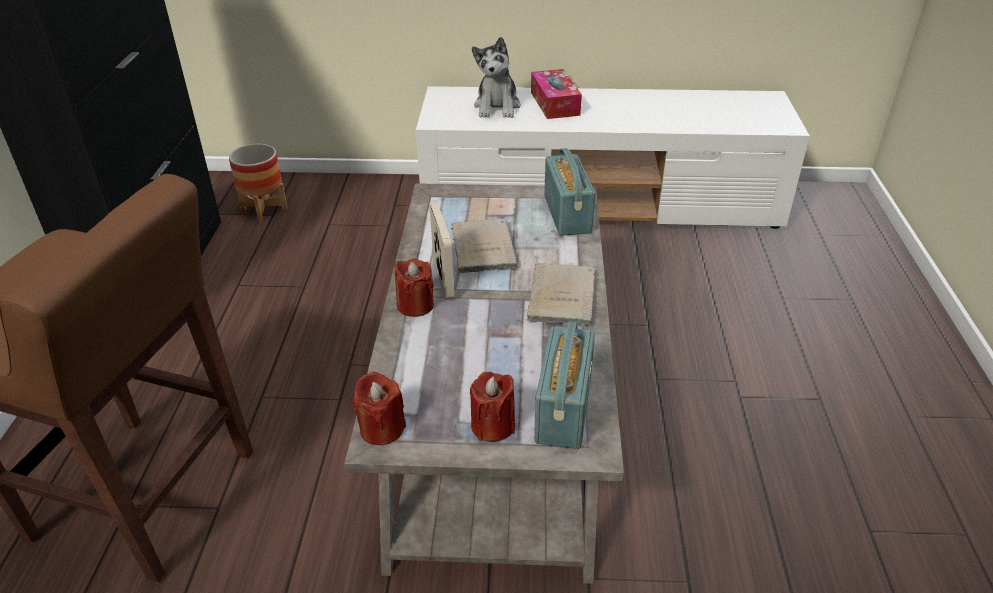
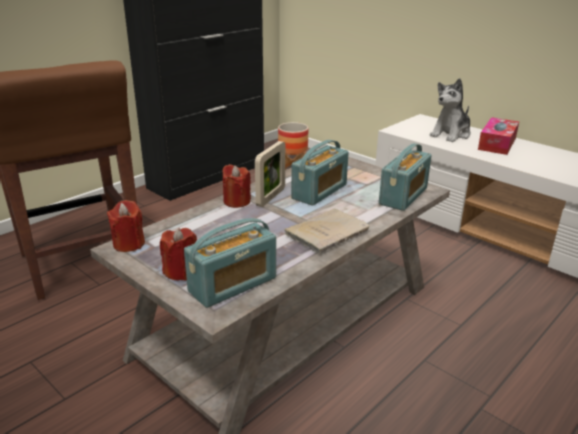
camera: 40 degrees right, 10 degrees down
(482, 247) = (319, 191): beige book -> radio

